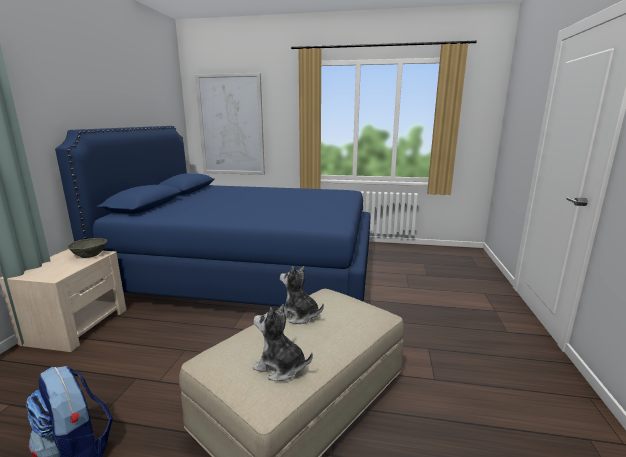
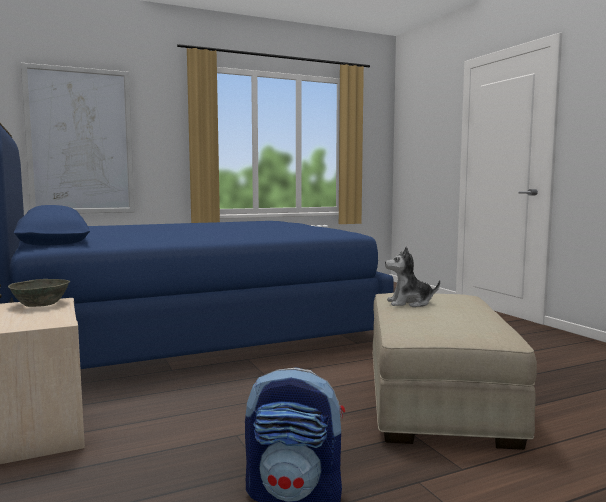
camera: 35 degrees left, 10 degrees down
(280, 367) = (471, 323): plush toy -> none

